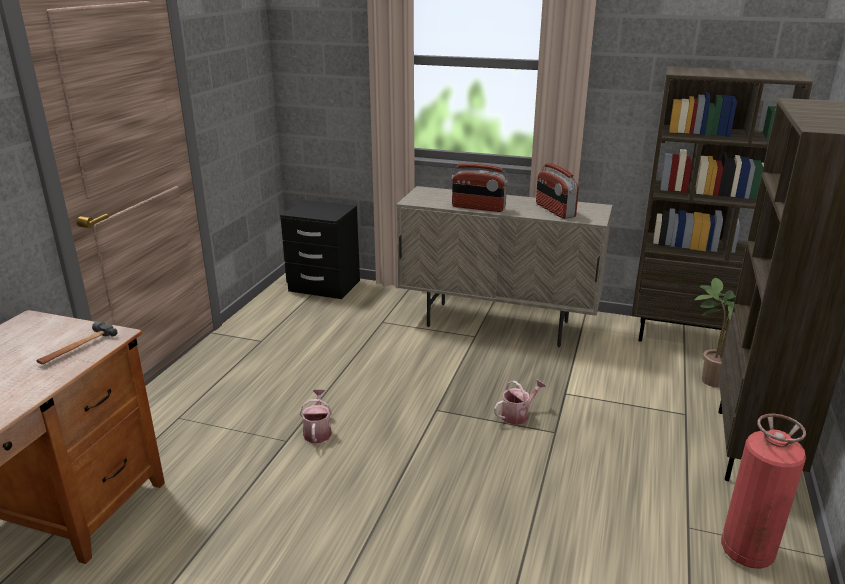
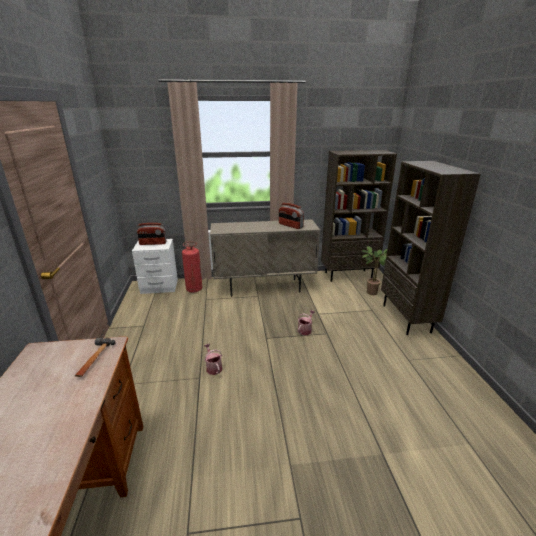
camera: 25 degrees left, 0 degrees up
(324, 286) = (159, 286): black nightstand -> white nightstand
(478, 208) = (254, 229): radio -> radio (153, 243)
(747, 552) = (435, 363): fire extinguisher -> fire extinguisher (194, 289)

